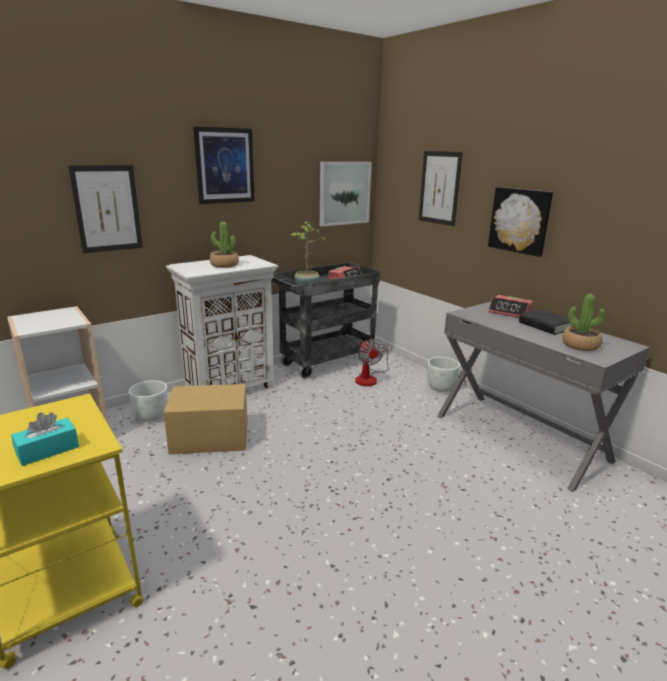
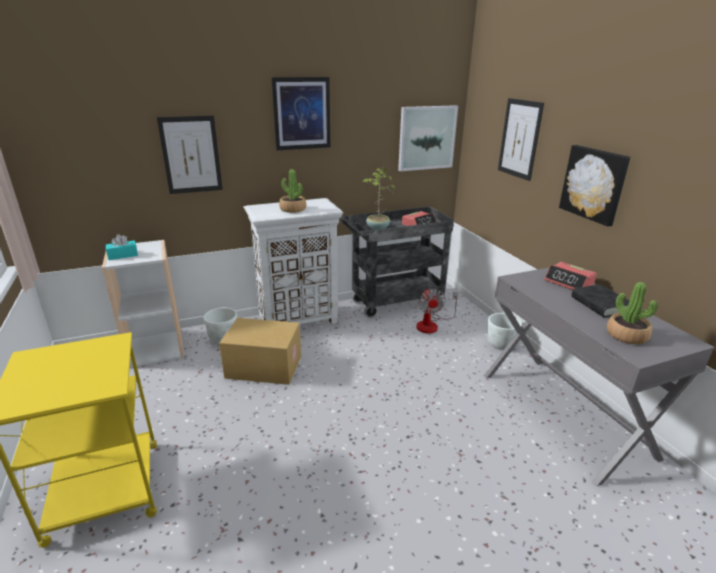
camera: 15 degrees right, 5 degrees up
(48, 450) = (72, 386): turquoise tissue box -> turquoise tissue box (123, 255)

